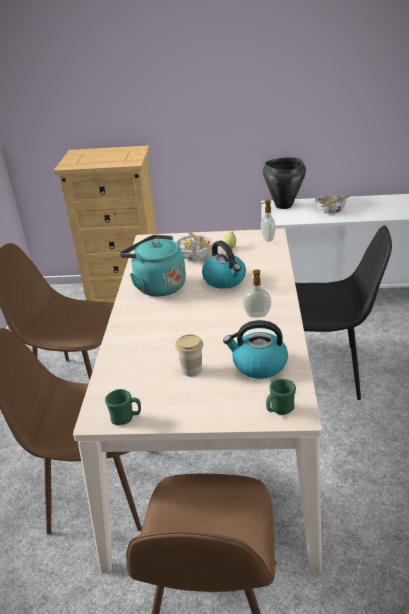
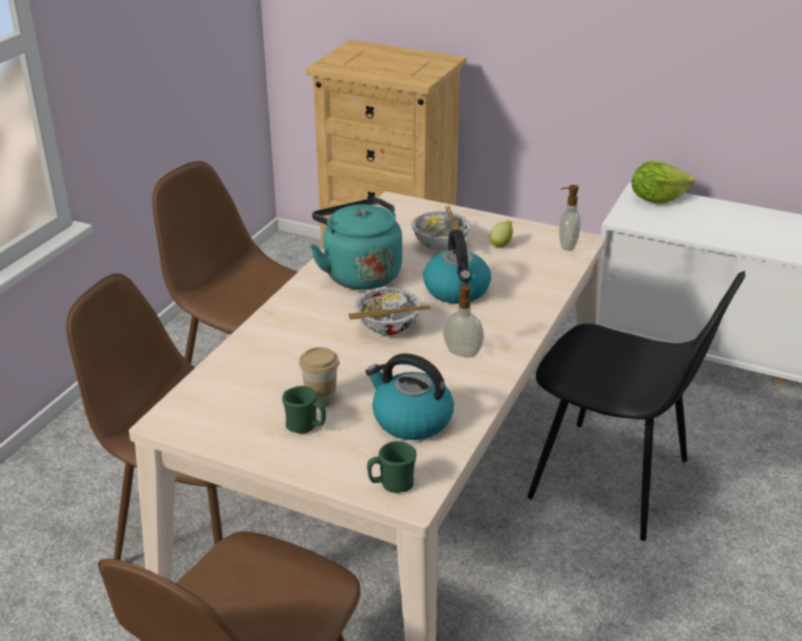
camera: 20 degrees right, 0 degrees up
(126, 418) = (199, 432): green mug -> green mug (306, 427)
(283, 205) = (656, 199): black cooking pot -> lettuce
(330, 211) = (726, 228): bowl -> bowl (387, 328)

